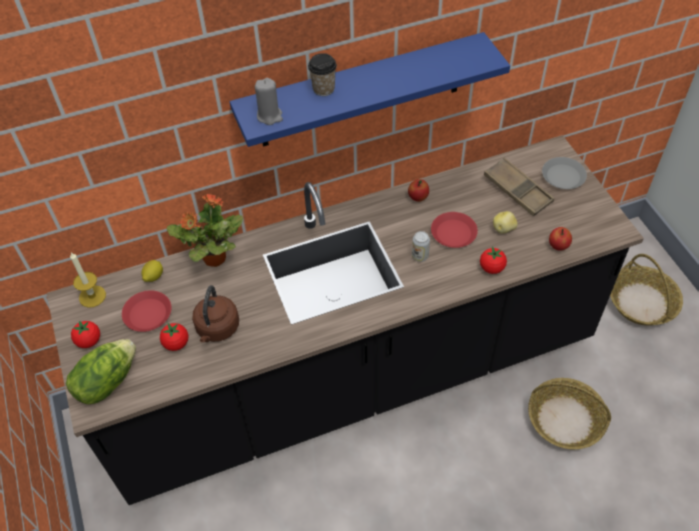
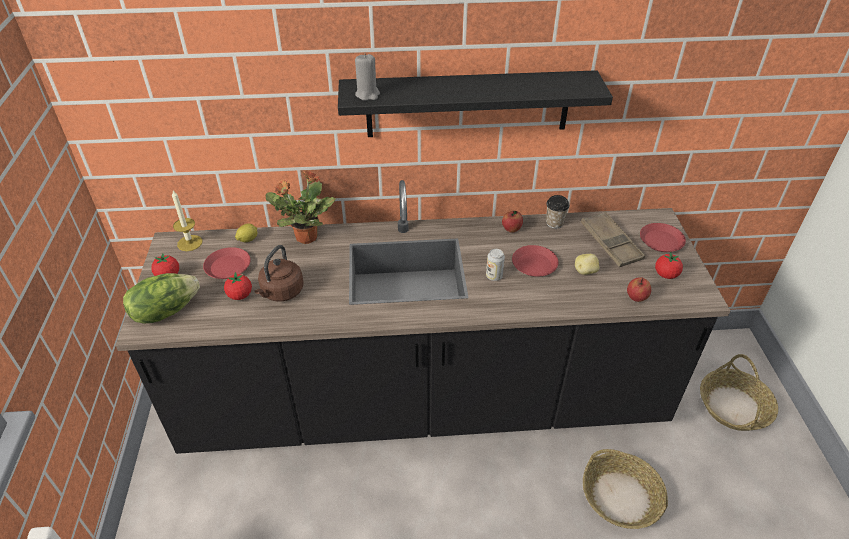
camera: 15 degrees right, 10 degrees down
(323, 89) = (426, 85): cup -> cup (554, 223)
(361, 91) = (468, 104): blue shelf -> black shelf
(491, 268) = (561, 301): tomato -> tomato (666, 275)
(563, 176) = (661, 241): grey plate -> red plate

